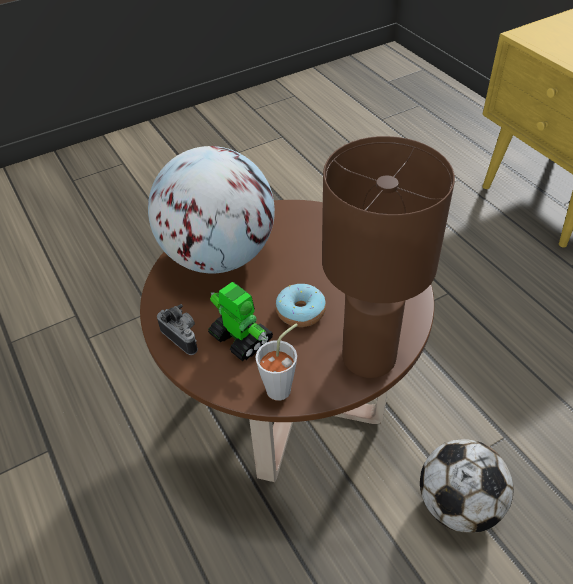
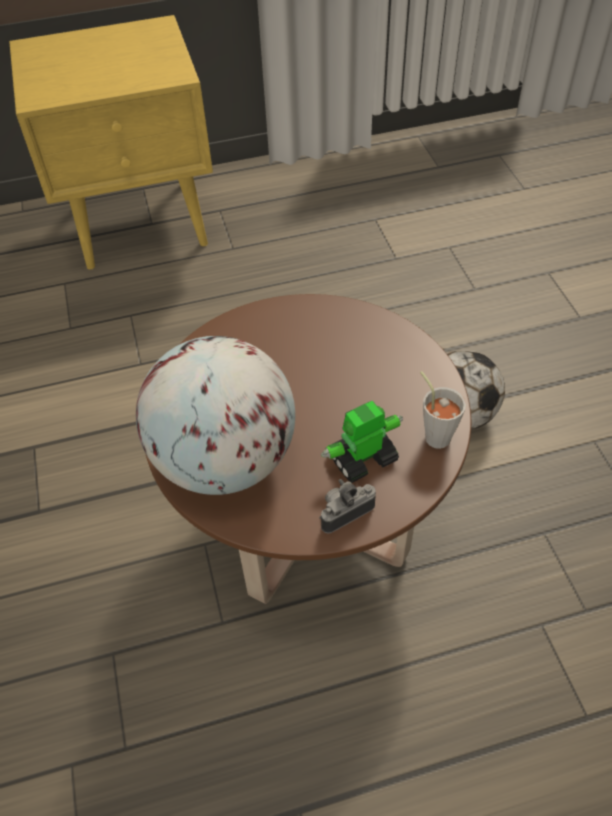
camera: 75 degrees left, 5 degrees up
(300, 311) = (340, 400): donut -> none
(367, 357) = (415, 363): brown table lamp -> none

